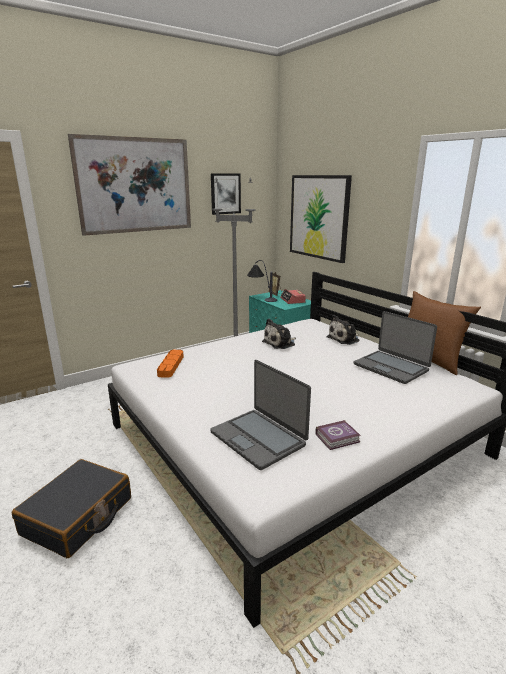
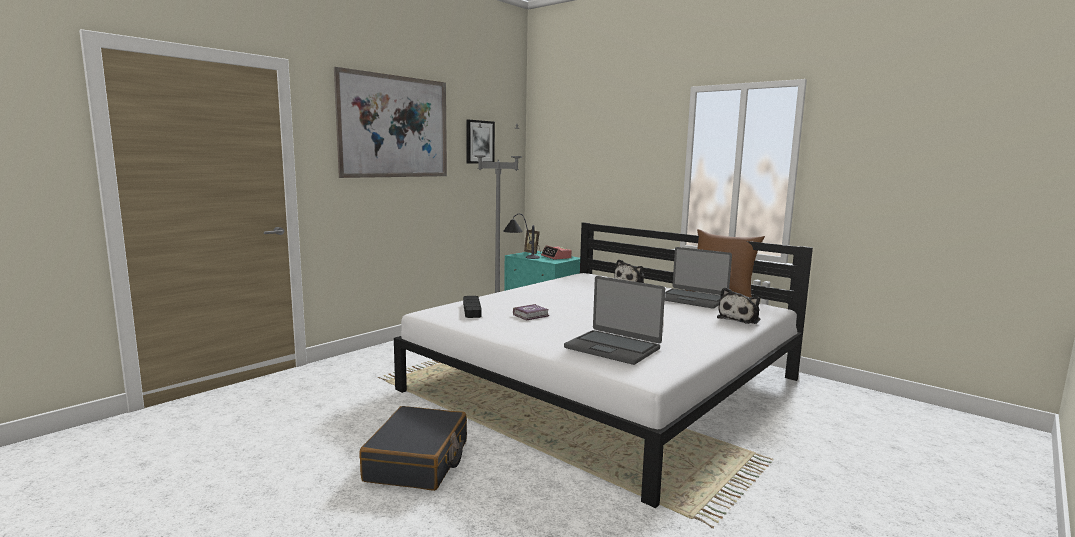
camera: 15 degrees left, 10 degrees down
(171, 365) = (472, 310): orange tray -> black tray
(280, 343) = (570, 290): plush toy -> plush toy (740, 319)
(319, 217) = (582, 167): picture -> none
(338, 438) = (684, 343): book -> book (532, 315)

